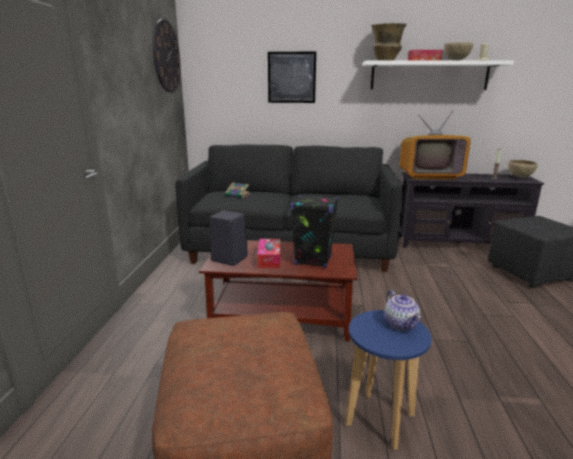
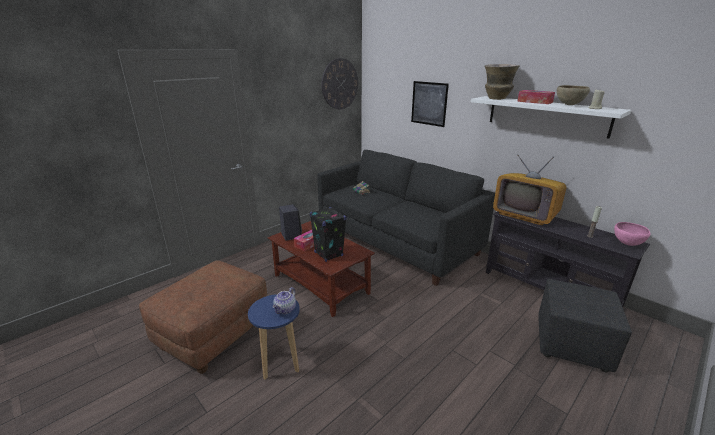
camera: 40 degrees right, 5 degrees up
(520, 177) = (627, 244): brown bowl -> pink bowl

